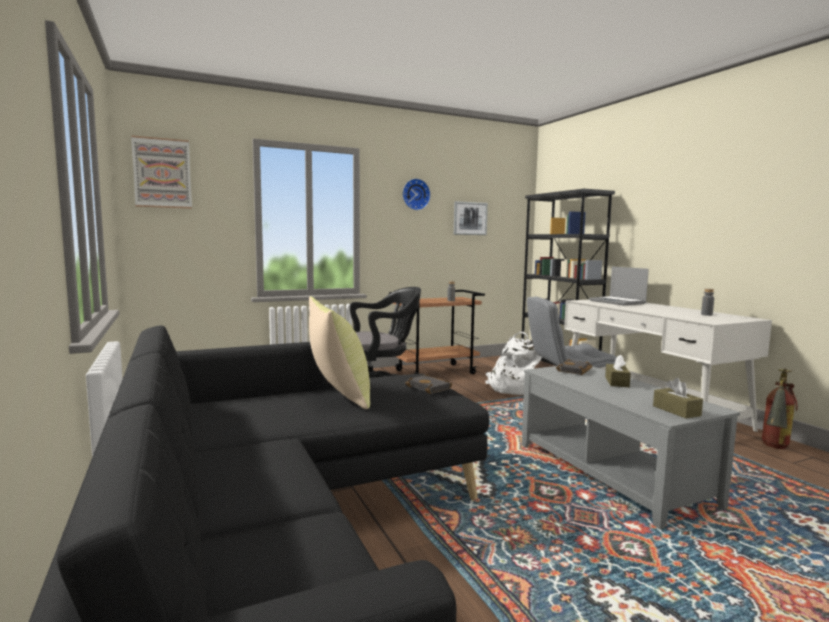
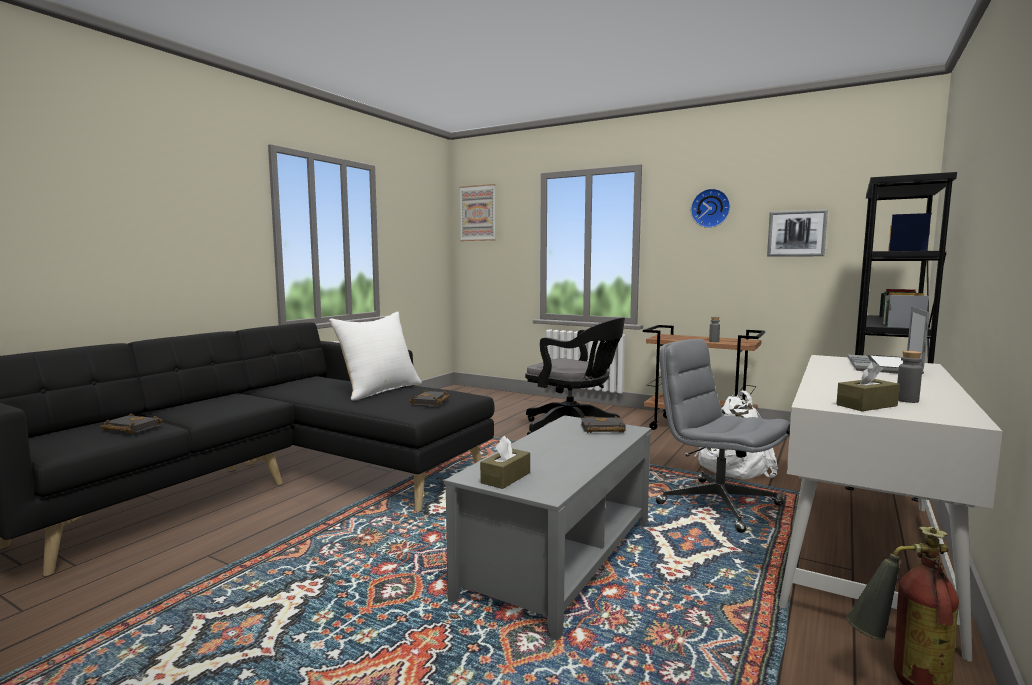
camera: 55 degrees right, 0 degrees up
(309, 547) = (129, 428): none -> black book
(338, 394) = (380, 390): yellow pillow -> white pillow
(617, 382) = (586, 447): brown tissue box -> brown tissue box (866, 405)

